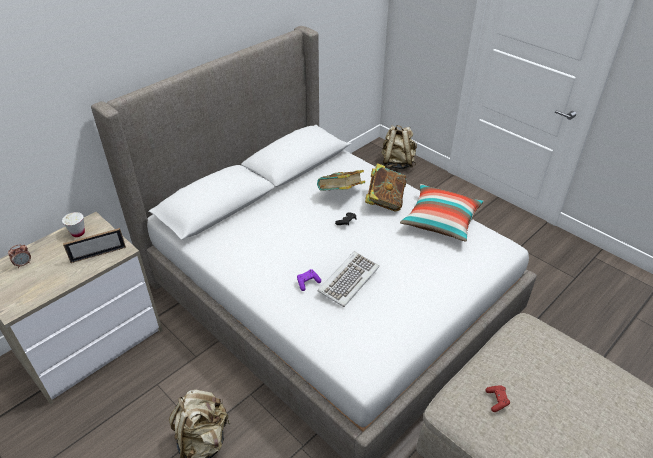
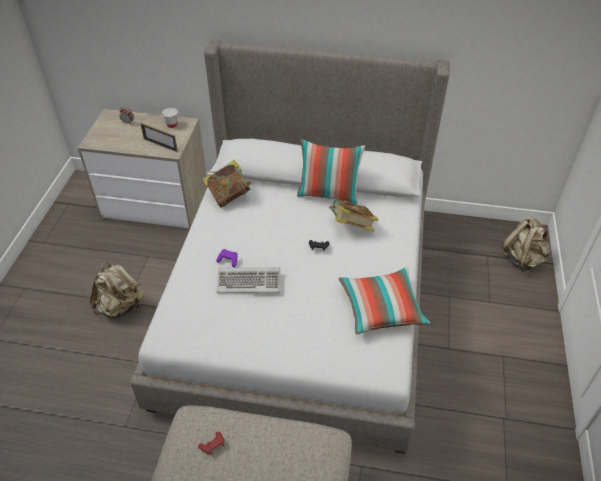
camera: 55 degrees right, 5 degrees up
(290, 188) = (329, 194): none -> pillow
(384, 201) = (370, 258): book -> book (229, 196)

